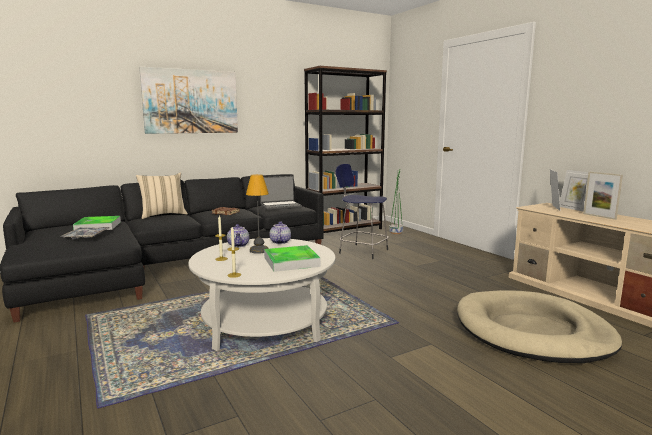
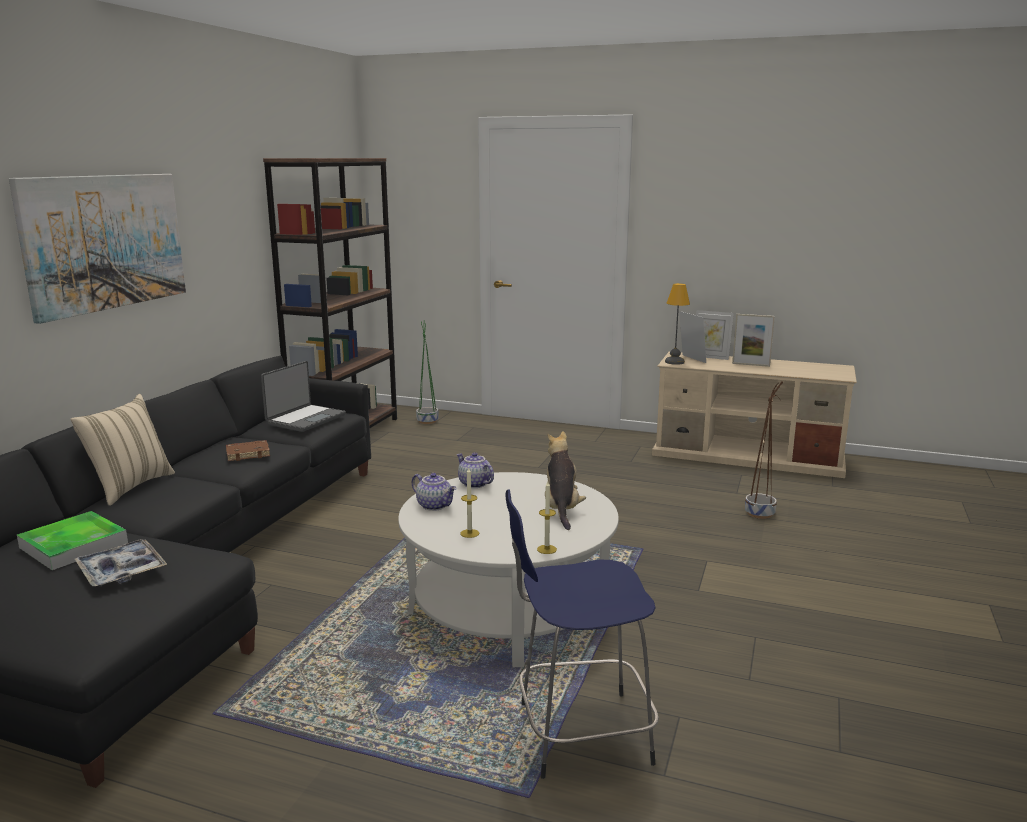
camera: 40 degrees left, 5 degrees up
(259, 250) = (482, 505): table lamp -> table lamp (674, 362)
(291, 262) = (561, 509): tray -> plush toy
(362, 251) = (435, 464): blue stool -> blue stool (578, 733)
(532, 331) = (760, 513): beige dog bed -> brown planter

